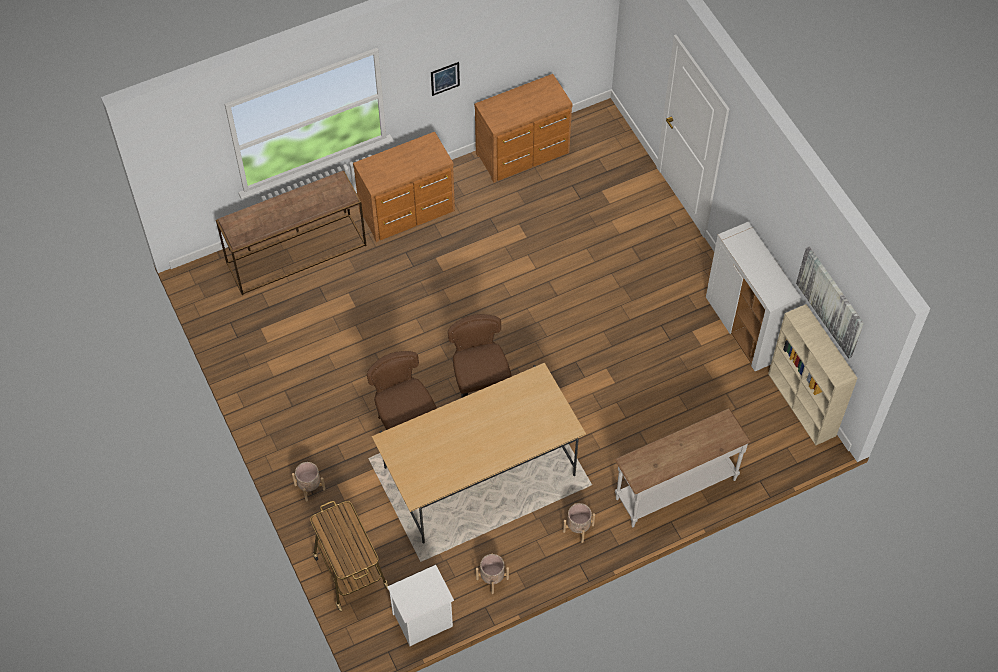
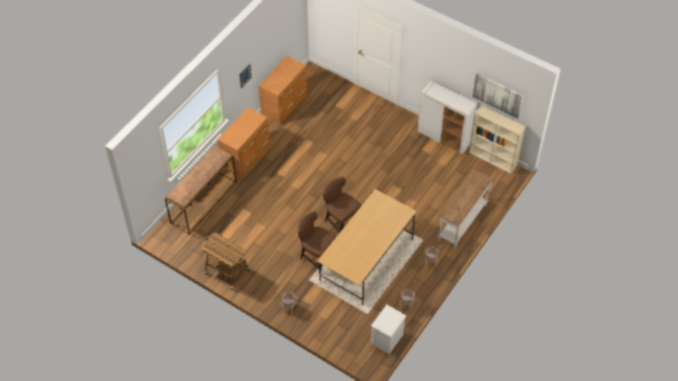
camera: 30 degrees left, 5 degrees down
(350, 570) = (336, 335): cart -> cart (226, 271)

